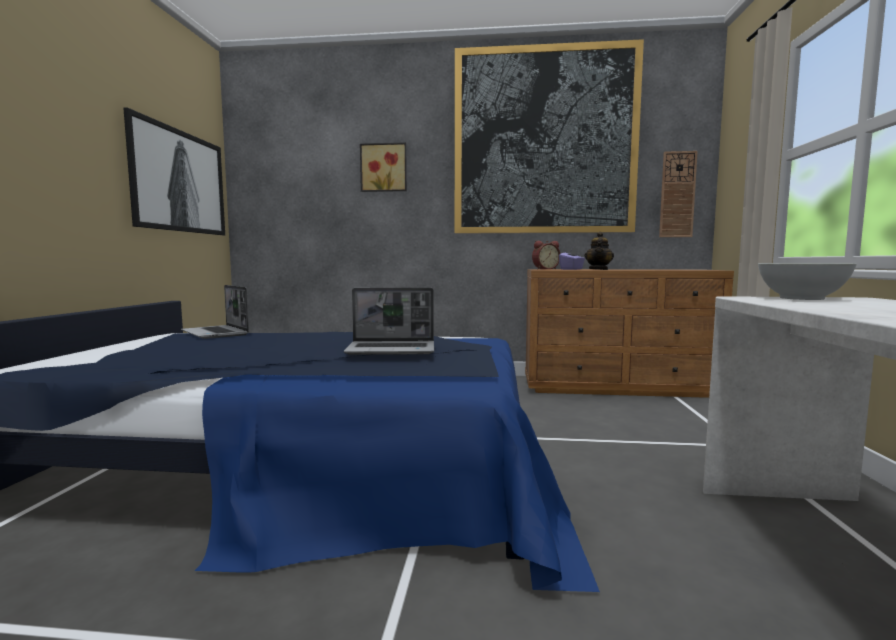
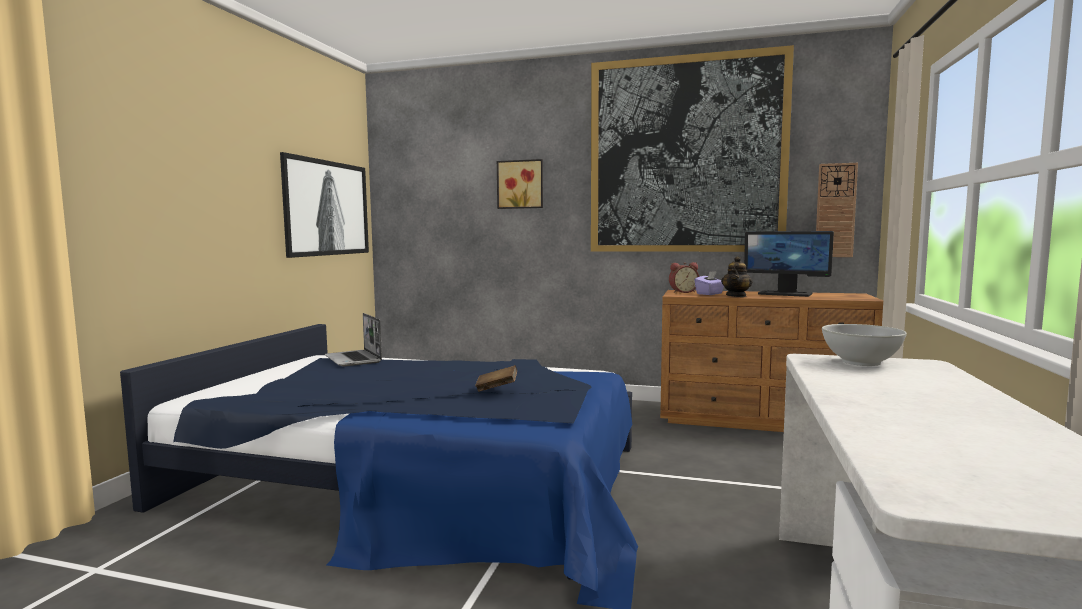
camera: 10 degrees right, 0 degrees up
(392, 350) = (496, 389): laptop -> brown book
(638, 269) = (785, 294): none -> monitor

